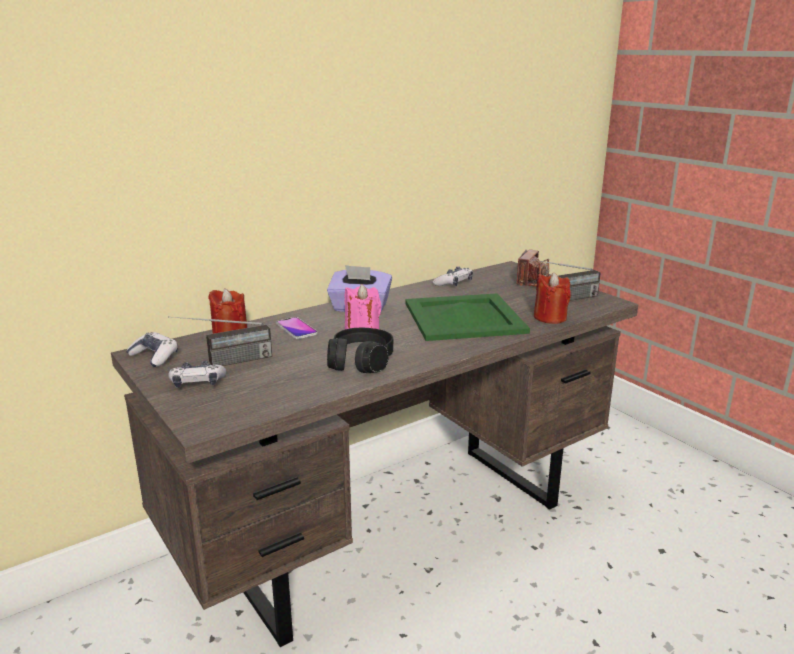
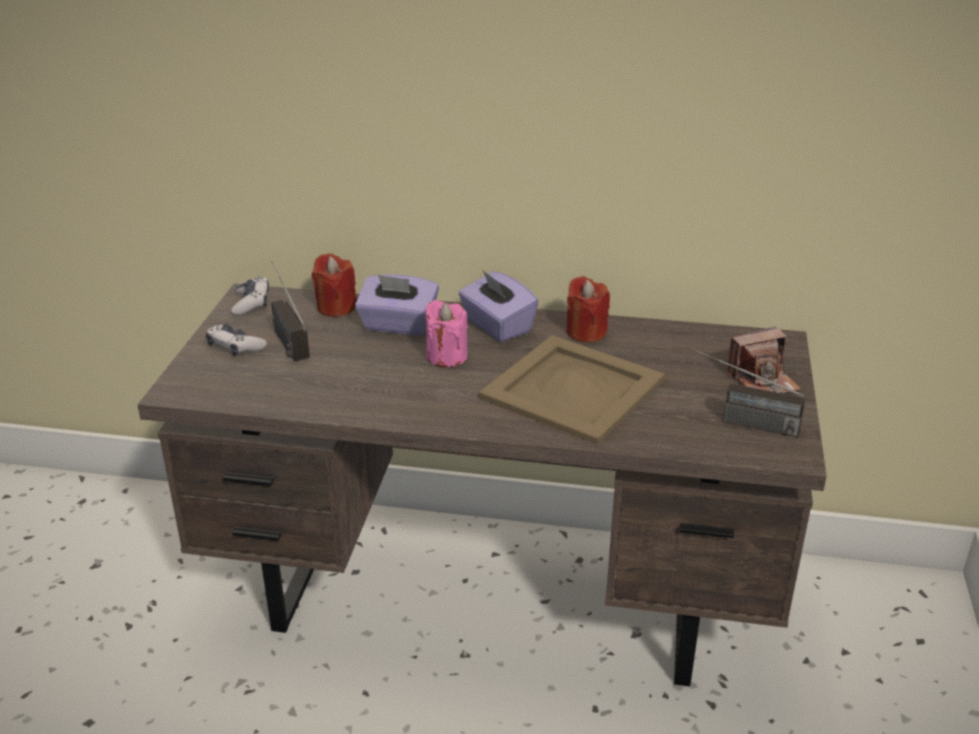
camera: 45 degrees right, 10 degrees up
(225, 363) = (284, 336): radio -> radio turned 45 degrees clockwise
(296, 329) = (398, 325): phone -> purple tissue box
(360, 362) = (379, 392): black headphones -> none
(453, 283) = (658, 336): game controller -> none
(465, 318) = (573, 390): green tray -> beige tray
(550, 317) = (665, 437): red candle -> red candle (586, 332)

